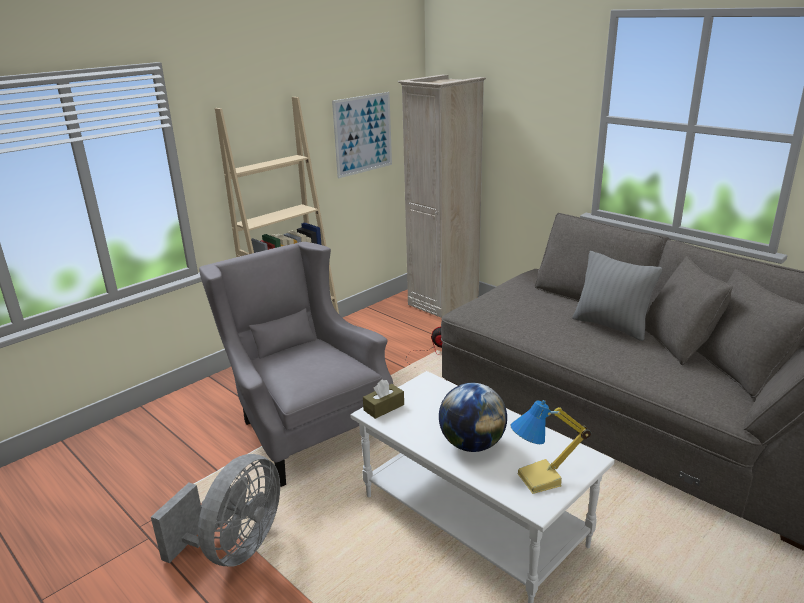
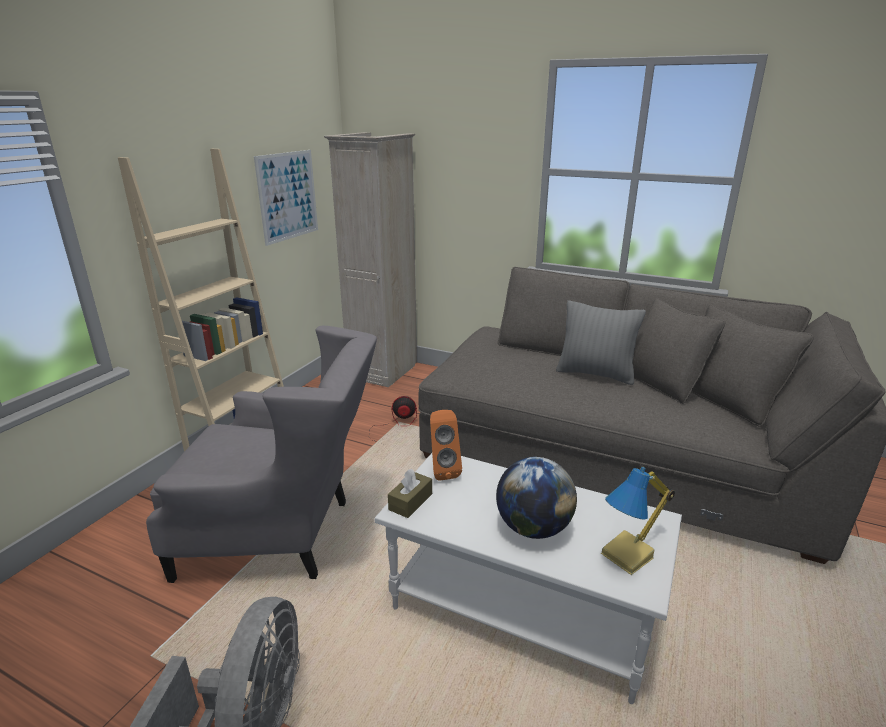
camera: 20 degrees left, 0 degrees up
(304, 425) = (283, 535): grey armchair -> grey armchair turned 150 degrees clockwise
(422, 388) = (442, 470): none -> orange speaker

